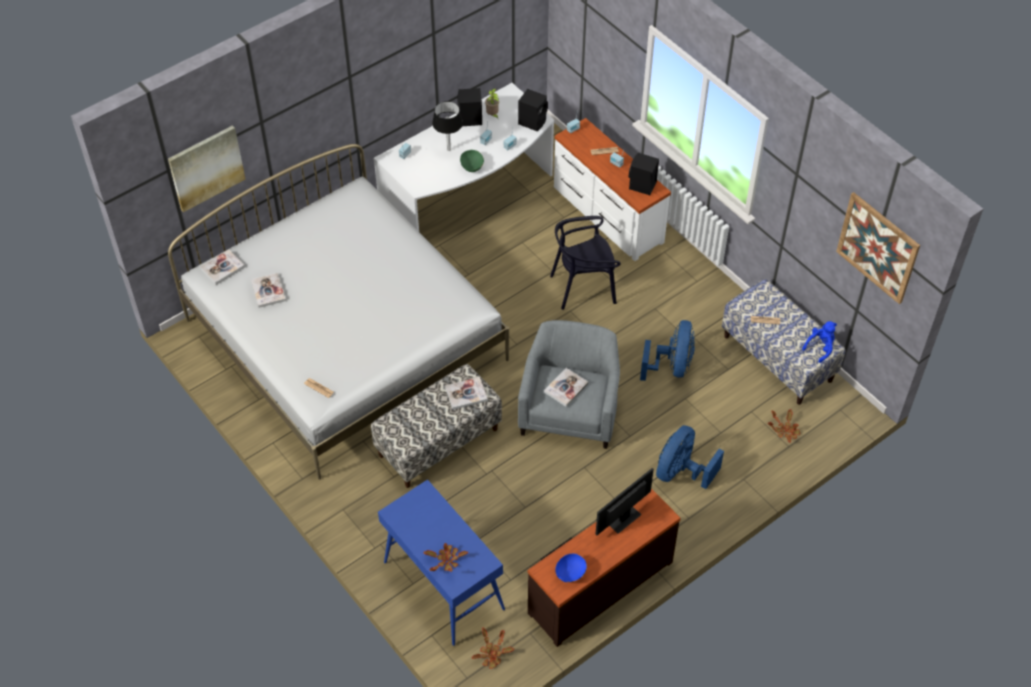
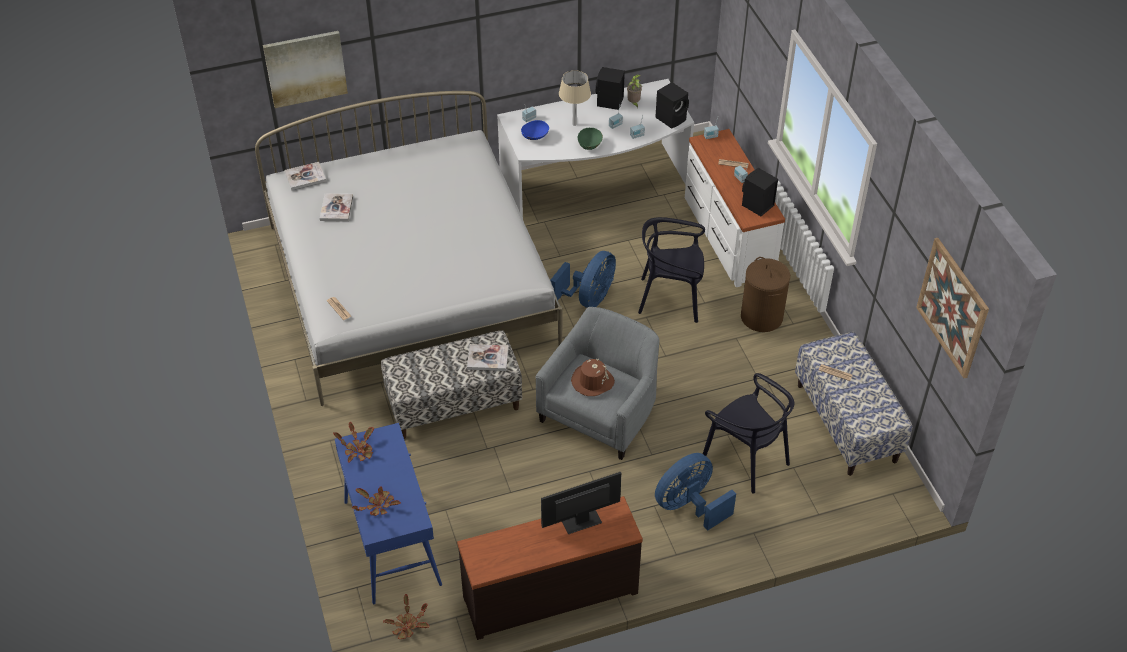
camera: 20 degrees right, 5 degrees down
(449, 149) = (574, 124): black table lamp -> beige table lamp
(566, 388) = (592, 381): book -> brown hat
(570, 573) = (499, 558): blue bowl -> blue bowl (535, 137)
(668, 283) = (762, 317): none -> brown laundry basket
(671, 366) = (727, 399): blue fan -> blue fan (588, 298)
(710, 415) = (746, 458): none -> black chair
(785, 430) = (821, 497): potted plant -> potted plant (358, 450)
(820, 347) = (884, 416): blue plush toy -> none

